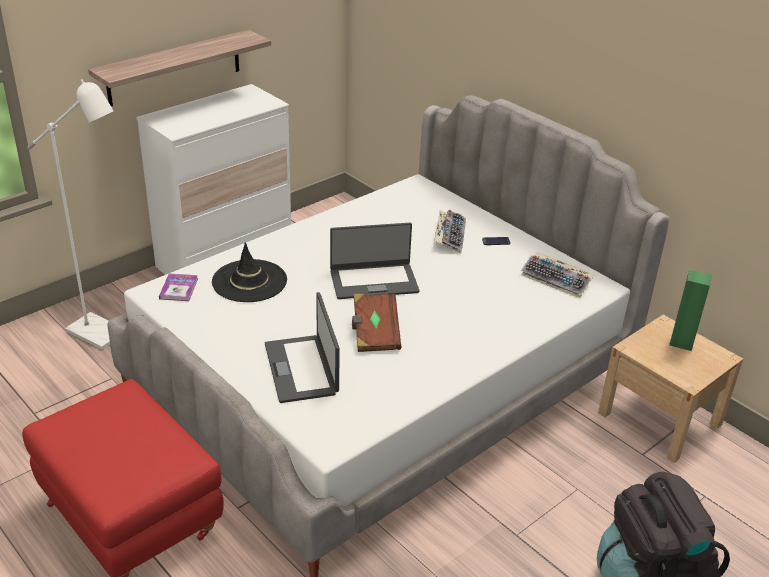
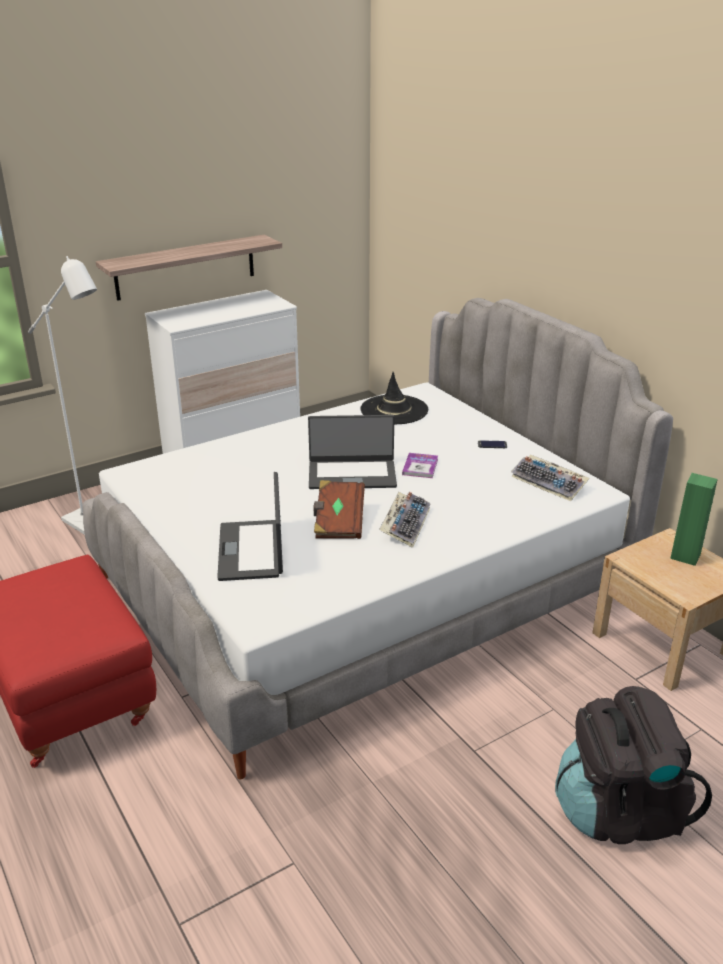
camera: 10 degrees right, 5 degrees down
(179, 288) = (152, 471): book -> book (420, 467)
(249, 281) = (225, 468): black hat -> black hat (394, 410)
(449, 235) = (444, 437): keyboard -> keyboard (405, 524)

